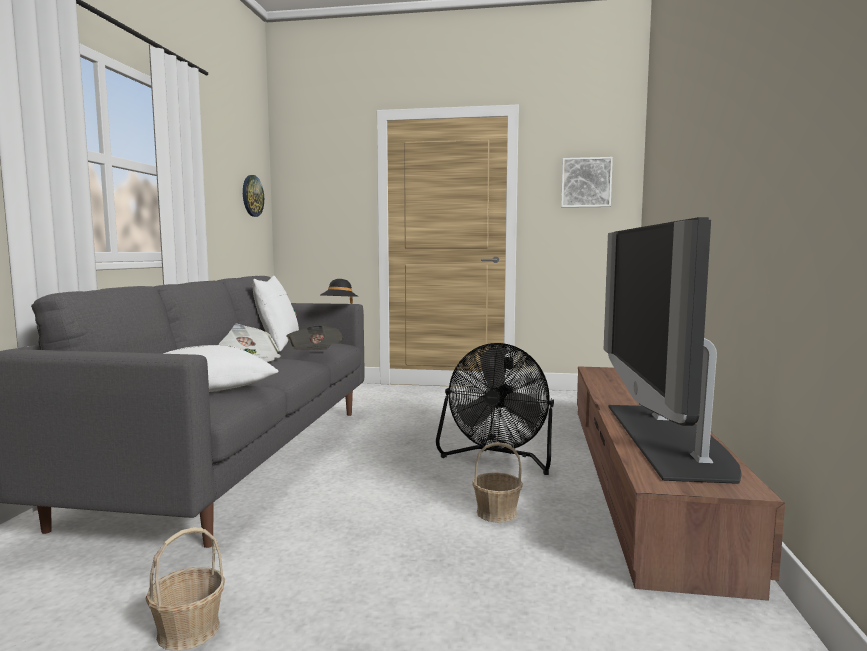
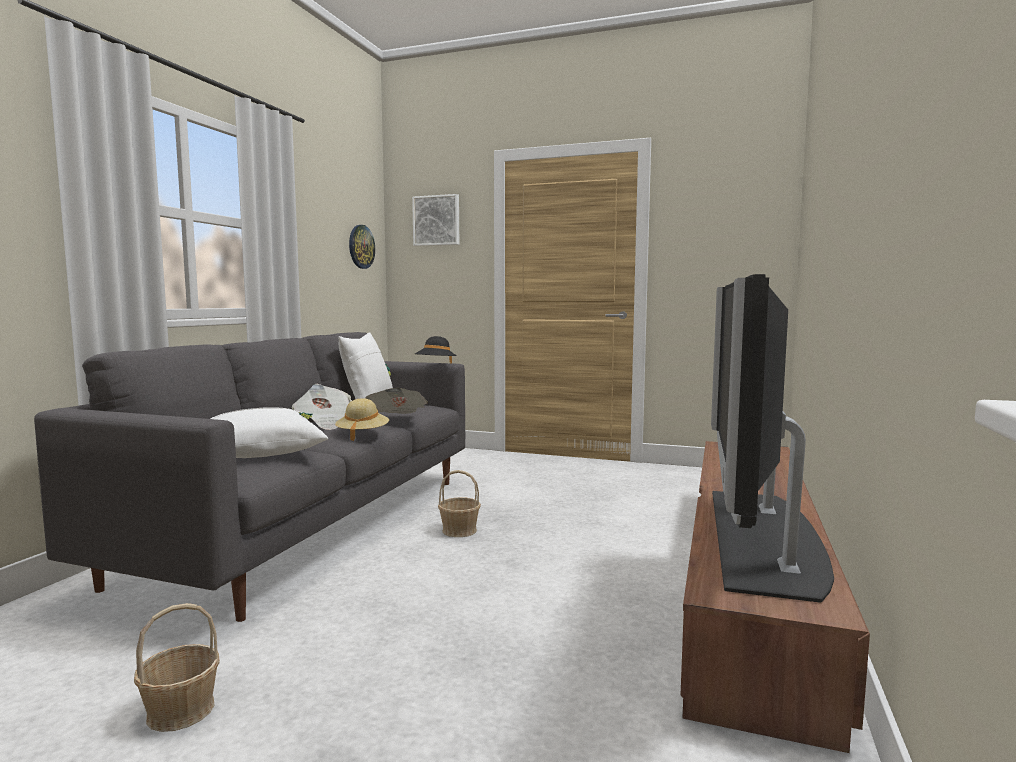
camera: 10 degrees right, 0 degrees up
(292, 369) = (362, 435): none -> beige hat
(496, 457) = (586, 543): black fan -> none
(496, 513) = (558, 609): basket -> basket (459, 530)
(586, 182) = (729, 225): picture -> picture (437, 220)

